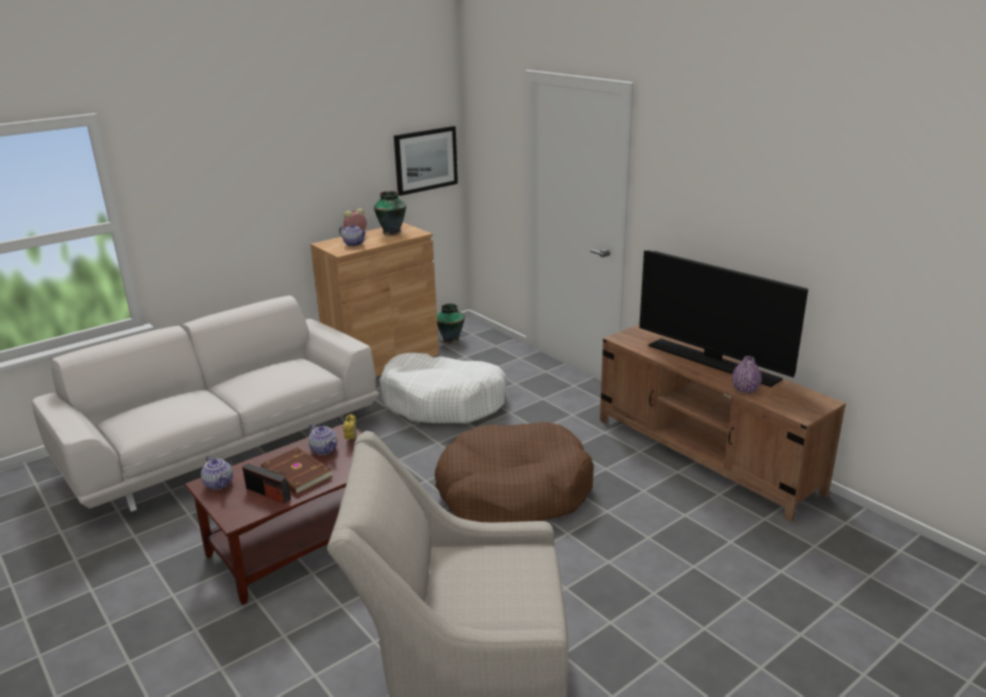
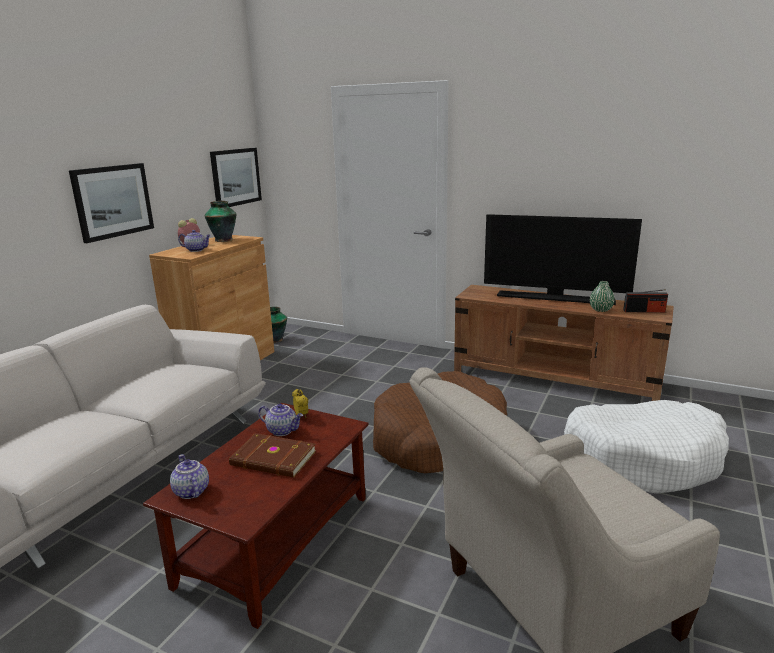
camera: 25 degrees left, 5 degrees down
(219, 484) = (190, 491): teapot -> teapot turned 150 degrees counterclockwise
(268, 493) = (260, 486): radio -> radio (644, 311)
(277, 192) = (113, 201): none -> picture
(443, 402) = (311, 385): white dog bed -> white dog bed (642, 459)
(745, 389) = (600, 310): purple vase -> green vase

